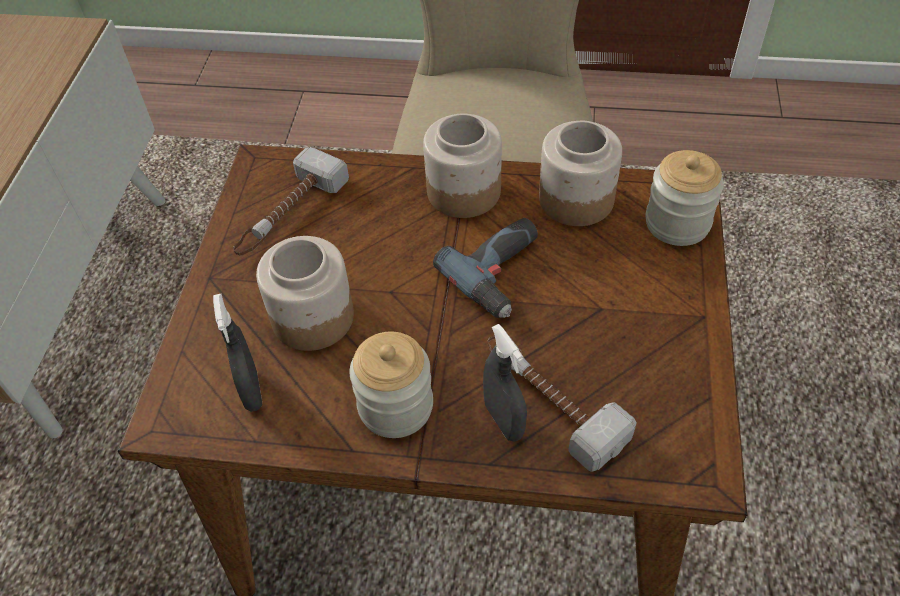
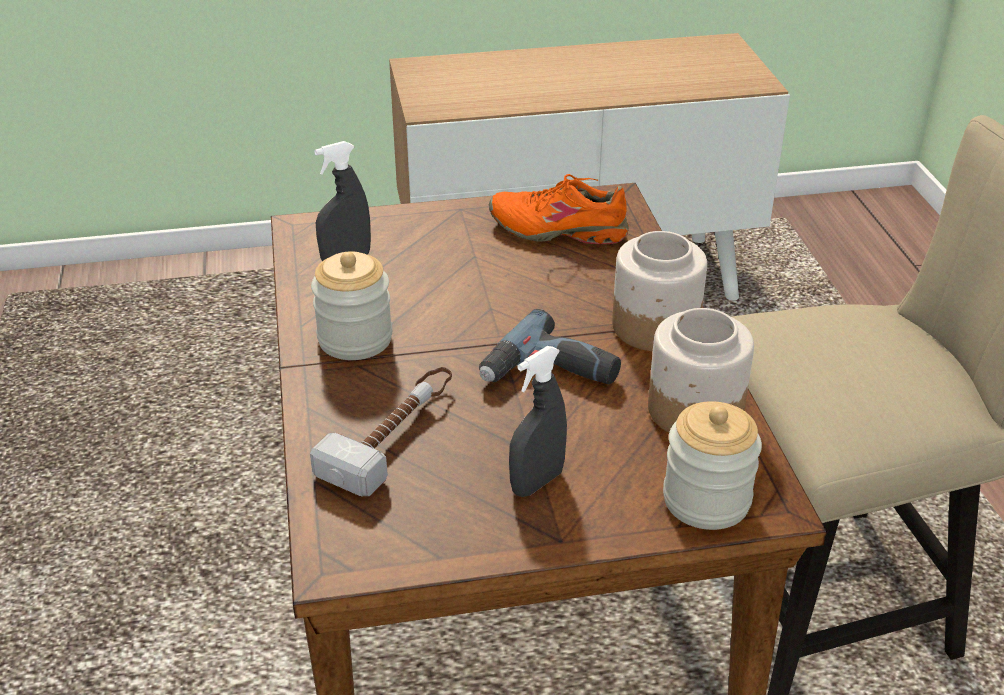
camera: 70 degrees right, 15 degrees down
(288, 214) = (558, 229): hammer -> orange shoe
(311, 317) = (438, 271): jar -> none
(504, 421) = (359, 408): grey spray bottle -> grey spray bottle (537, 482)

